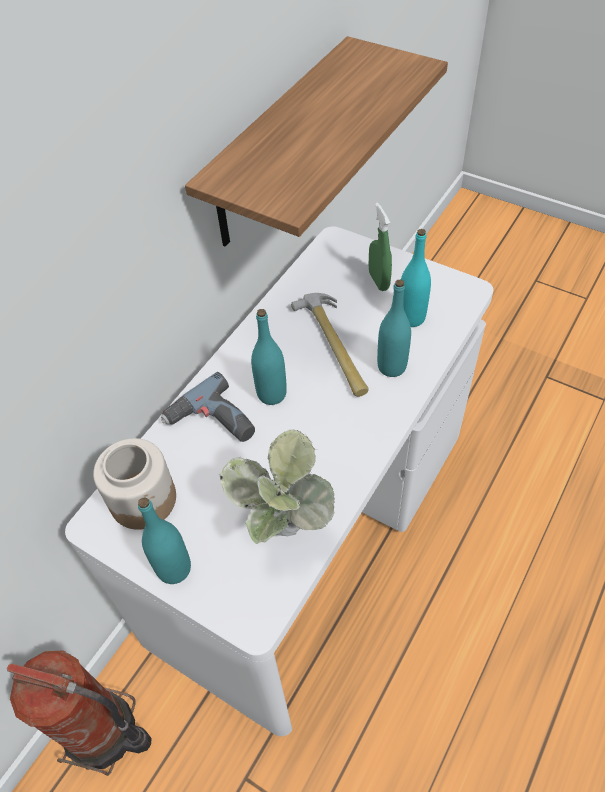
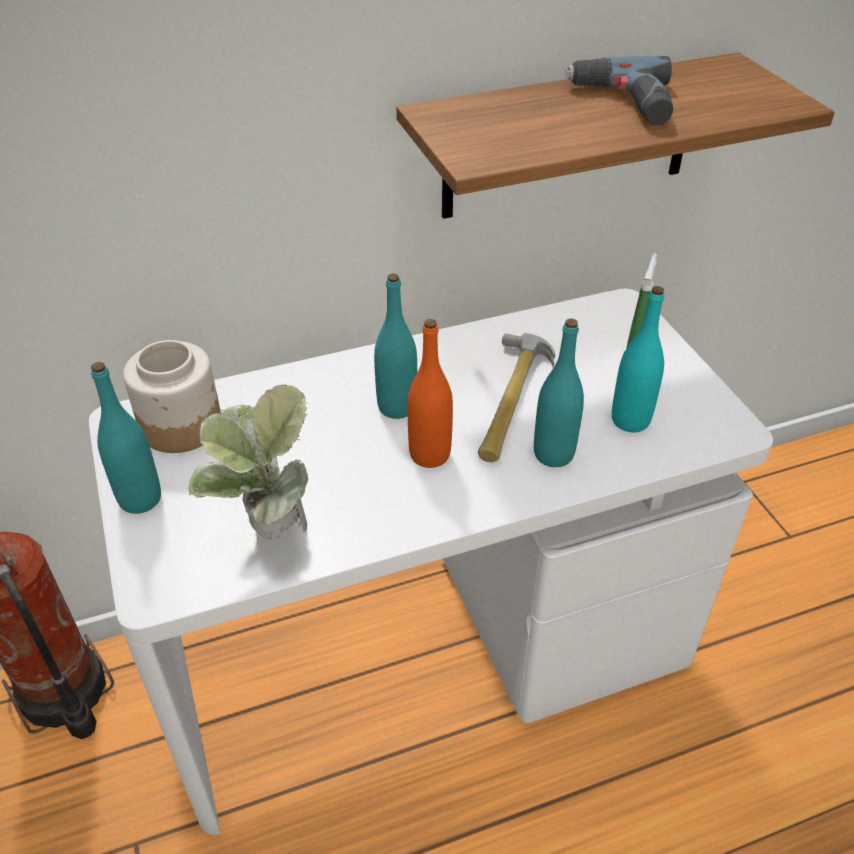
camera: 35 degrees right, 10 degrees down
(212, 423) = (311, 399): power drill -> power drill (623, 103)
(324, 413) = (430, 455): none -> orange bottle

